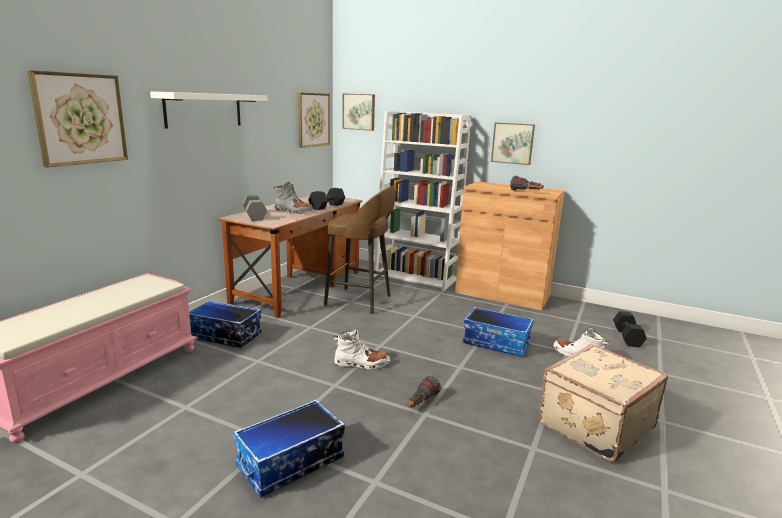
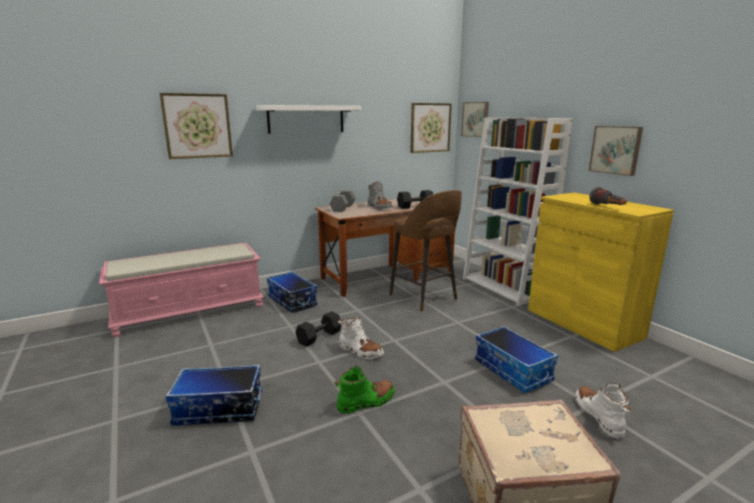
camera: 35 degrees right, 0 degrees up
(420, 403) = (366, 402): flashlight -> green boot
(502, 294) = (583, 323): brown cabinet -> yellow cabinet
(628, 337) = (710, 417): black dumbbell -> black dumbbell (319, 337)

